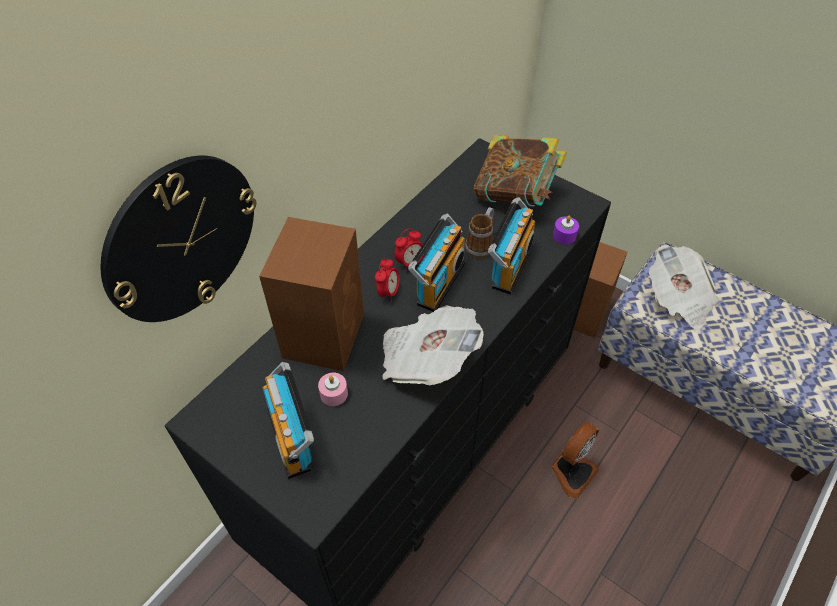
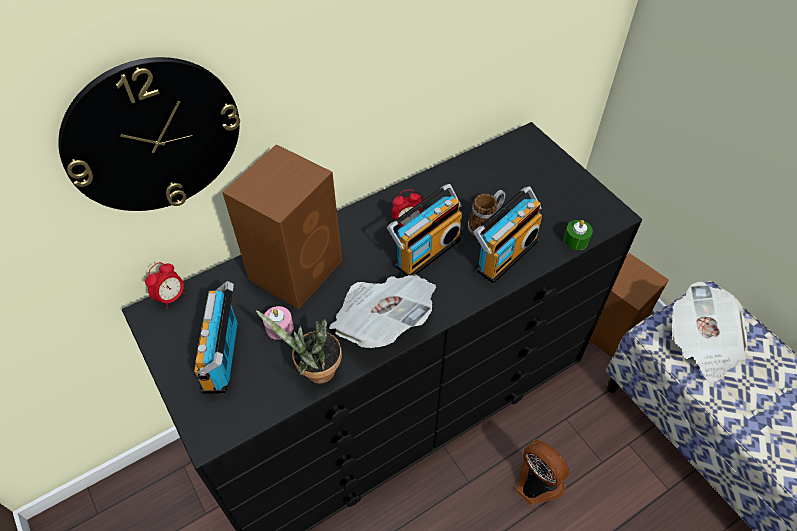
camera: 20 degrees right, 0 degrees up
(387, 423) = (315, 372): none -> potted plant
(388, 292) = (373, 247): alarm clock -> alarm clock (171, 297)
(515, 195) = (543, 186): book -> none
(564, 235) = (576, 240): purple candle -> green candle
(571, 472) = (536, 484): fan -> fan turned 105 degrees counterclockwise

